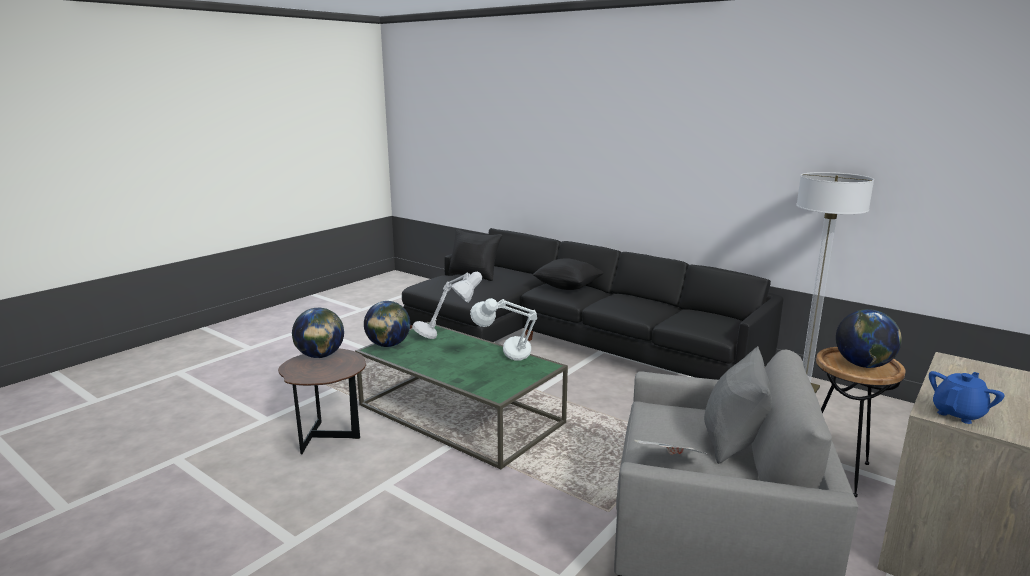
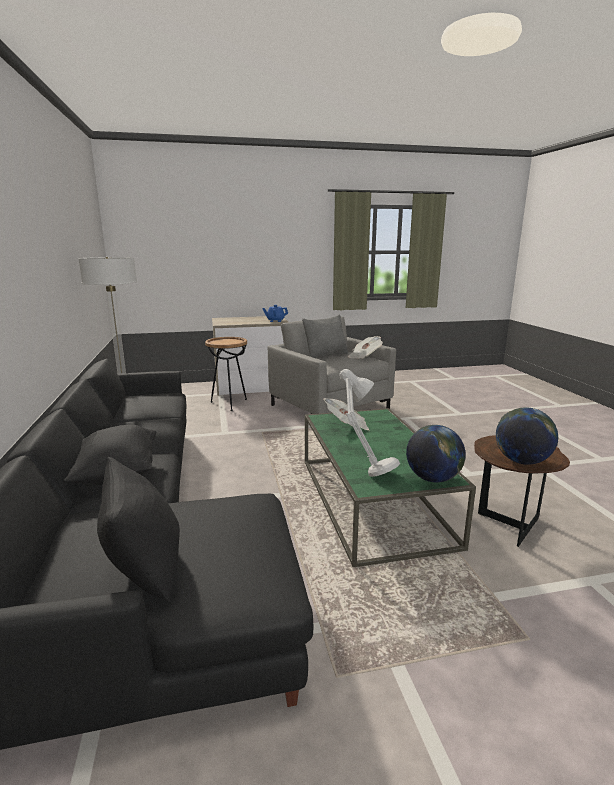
camera: 140 degrees left, 0 degrees up
(507, 366) = (347, 425): white table lamp -> newspaper
(863, 365) = (226, 341): globe -> none

